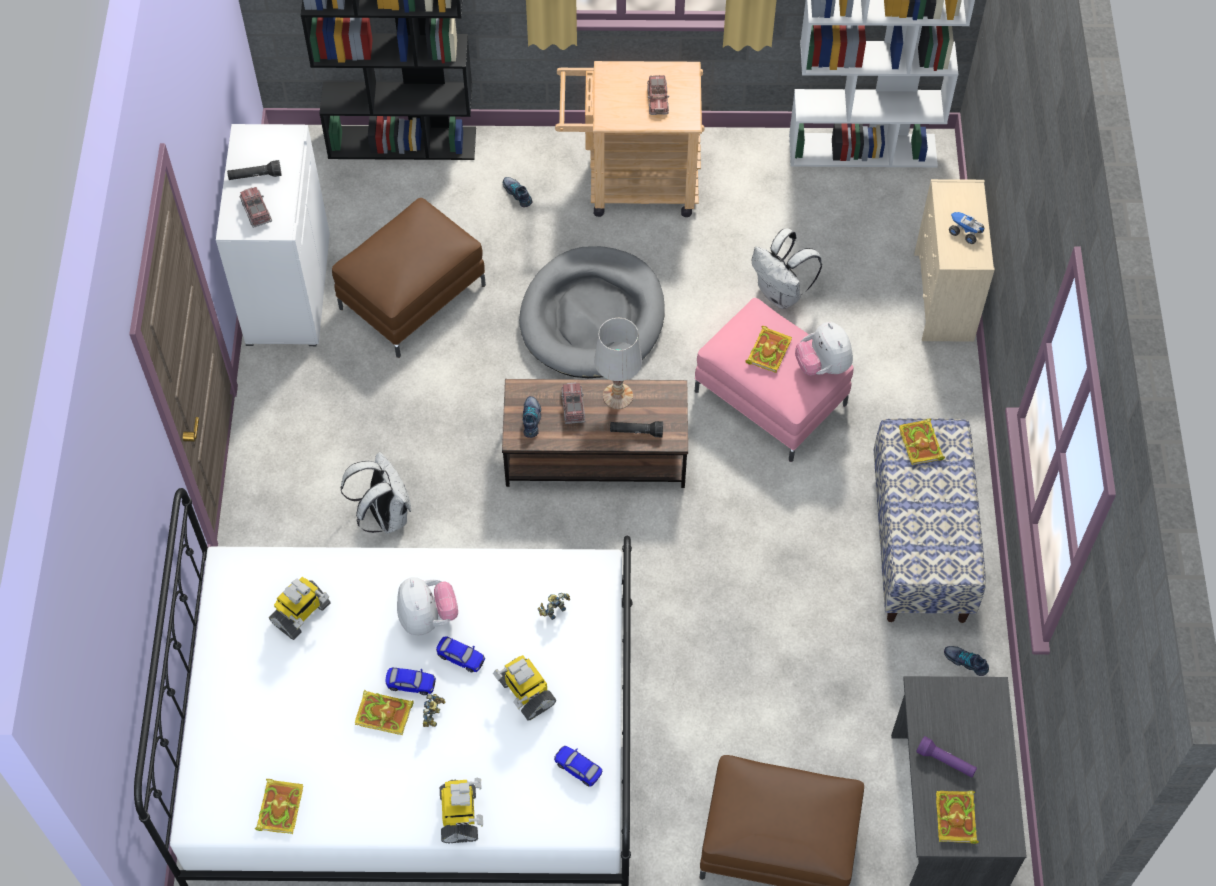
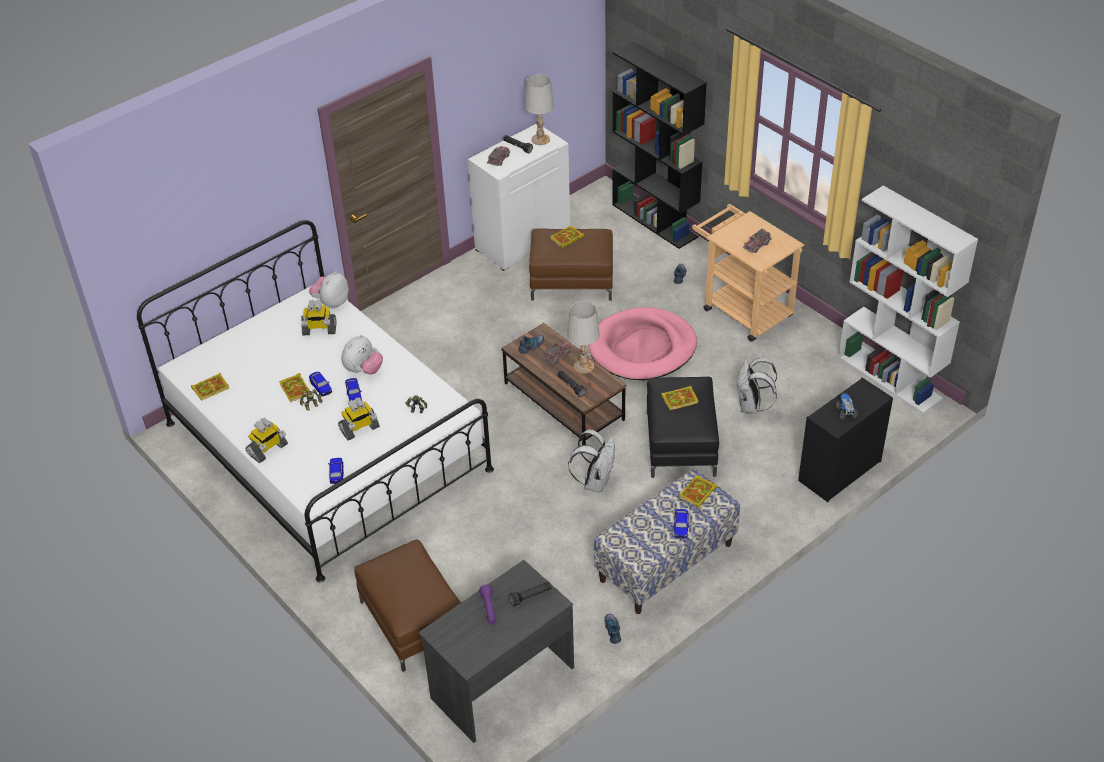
camera: 50 degrees right, 15 degrees down
(267, 144) = (540, 139): none -> white table lamp
(385, 515) = (438, 354): white backpack -> white backpack (595, 481)
(525, 692) = (359, 429): toy robot -> toy robot turned 135 degrees counterclockwise
(592, 317) = (642, 348): grey dog bed -> pink dog bed
(770, 398) = (680, 444): pink ottoman -> black ottoman
(822, 366) = (699, 426): plush toy -> plush toy (331, 303)
(944, 298) = (839, 471): beige dresser -> black dresser
(954, 496) = (681, 528): none -> toy car
(956, 819) = (458, 635): book -> book (566, 239)
(964, 709) = (531, 596): none -> black flashlight

